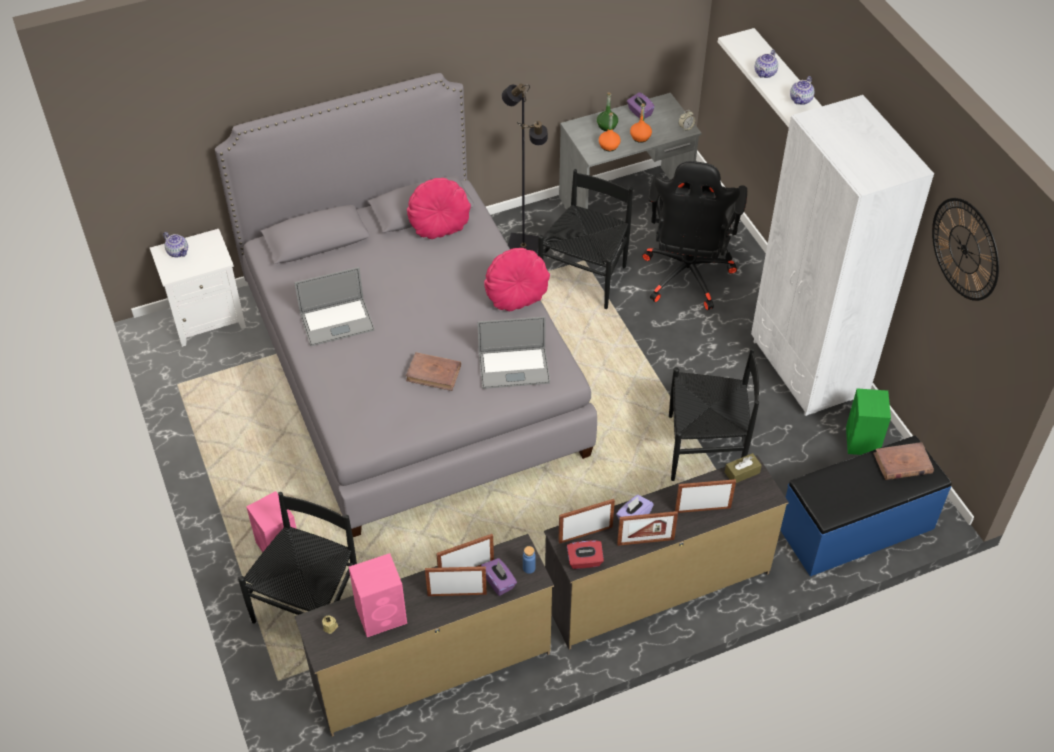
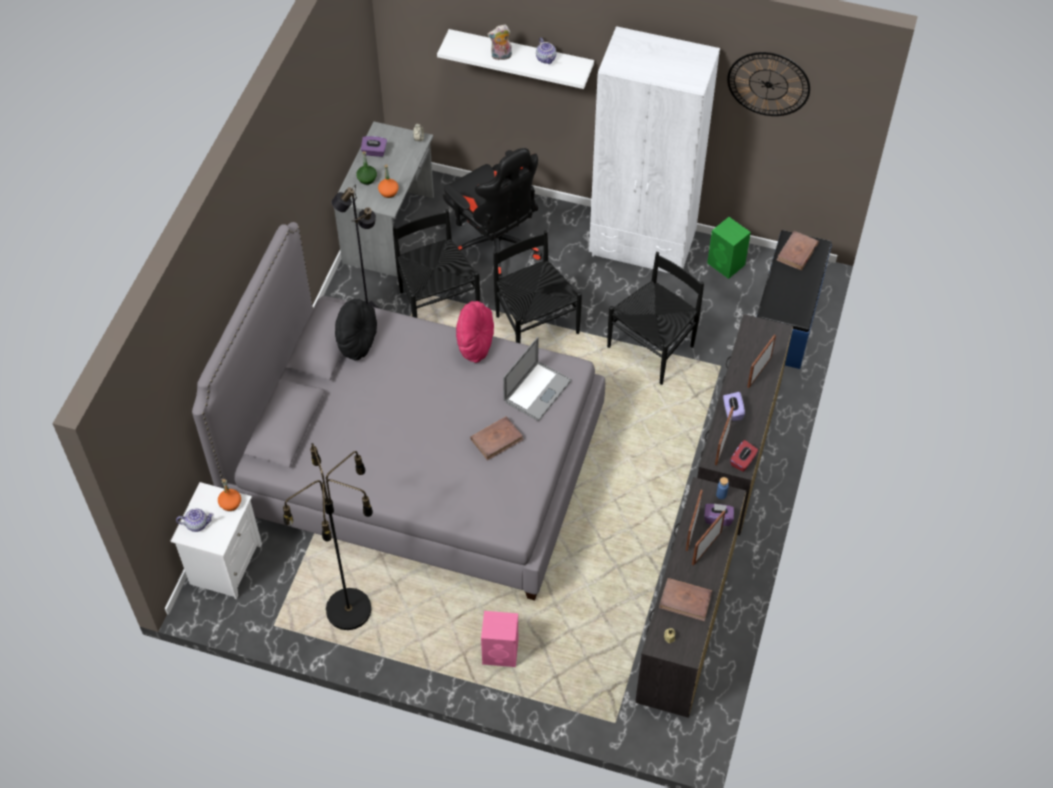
camera: 50 degrees left, 5 degrees up
(231, 421) = (349, 611): none -> floor lamp
(310, 606) = (570, 664): black chair -> black chair (534, 325)
(337, 322) = (387, 466): laptop -> none
(382, 614) = (685, 600): pink speaker -> brown book
(440, 229) = (358, 344): pink pillow -> black pillow
(640, 137) = (399, 169): orange bottle -> orange bottle (230, 503)
(645, 541) = (756, 419): picture frame -> none
(742, 472) = (749, 331): brown tissue box -> none
(765, 73) = (501, 56): teapot -> plush toy

